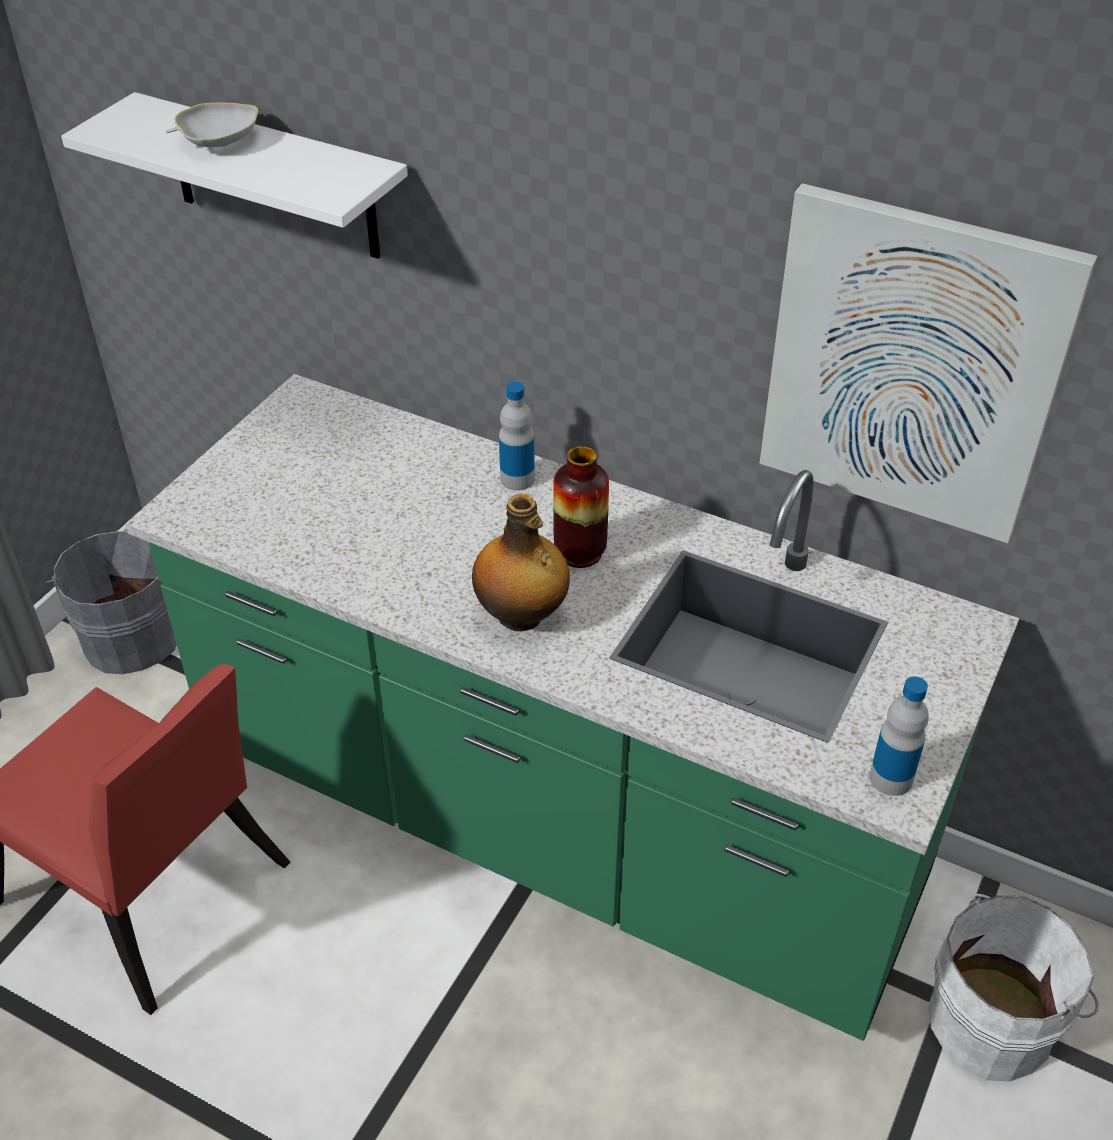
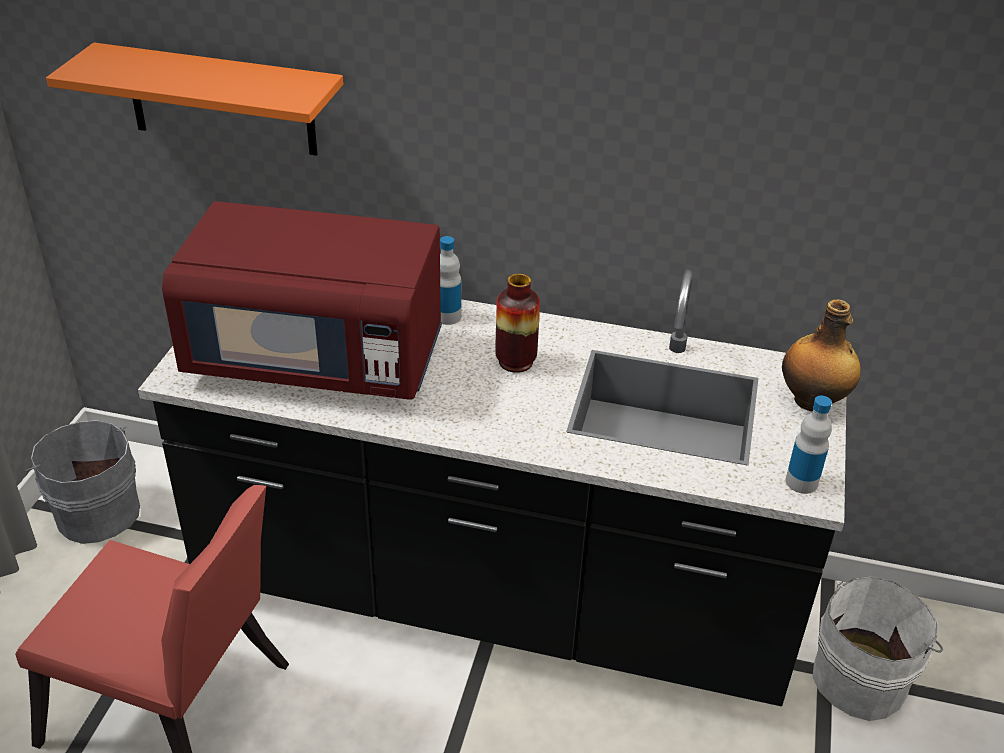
camera: 15 degrees left, 5 degrees down
(217, 142) = (182, 71): white bowl -> none
(273, 178) = (221, 100): white shelf -> orange shelf
(341, 514) = (317, 359): none -> red microwave
(521, 617) = (488, 412): bottle -> bottle (813, 401)
(556, 821) = (495, 595): green counter -> black counter
(912, 366) = (758, 181): picture -> none

